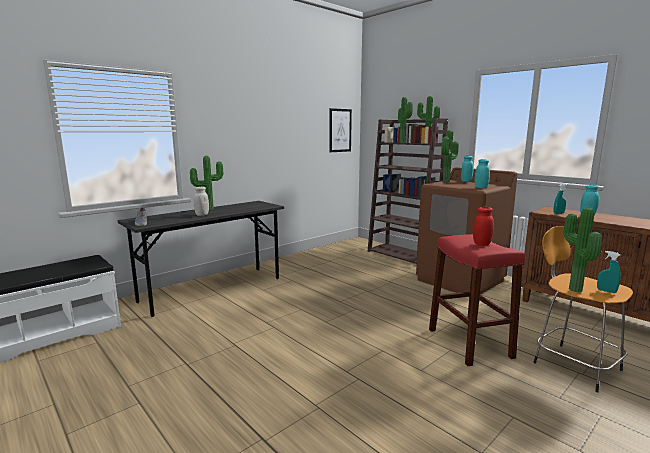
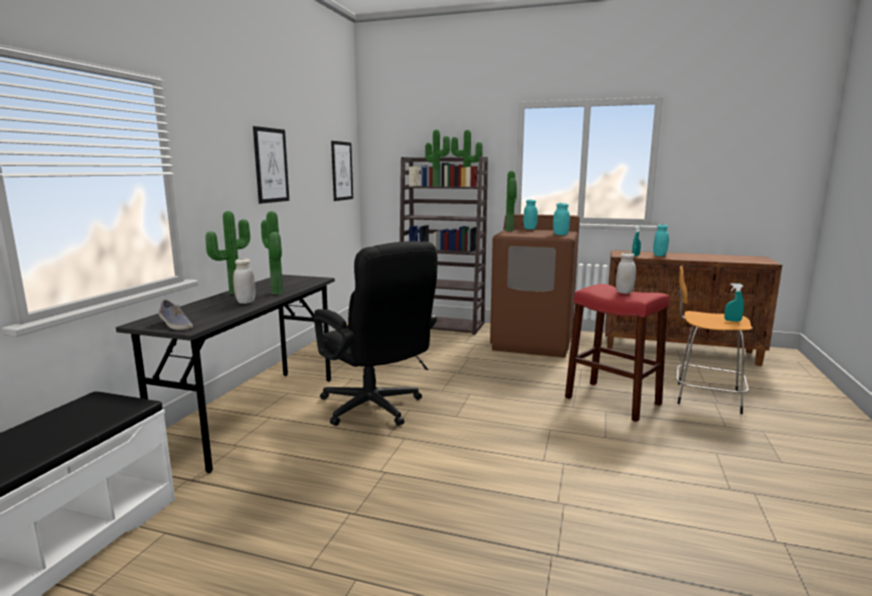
camera: 30 degrees left, 0 degrees up
(266, 126) = (271, 165): none -> picture
(281, 304) = (376, 409): none -> black office chair
(482, 244) = (624, 292): red jar -> white jar
(573, 290) = (712, 324): potted plant -> potted plant (275, 293)

